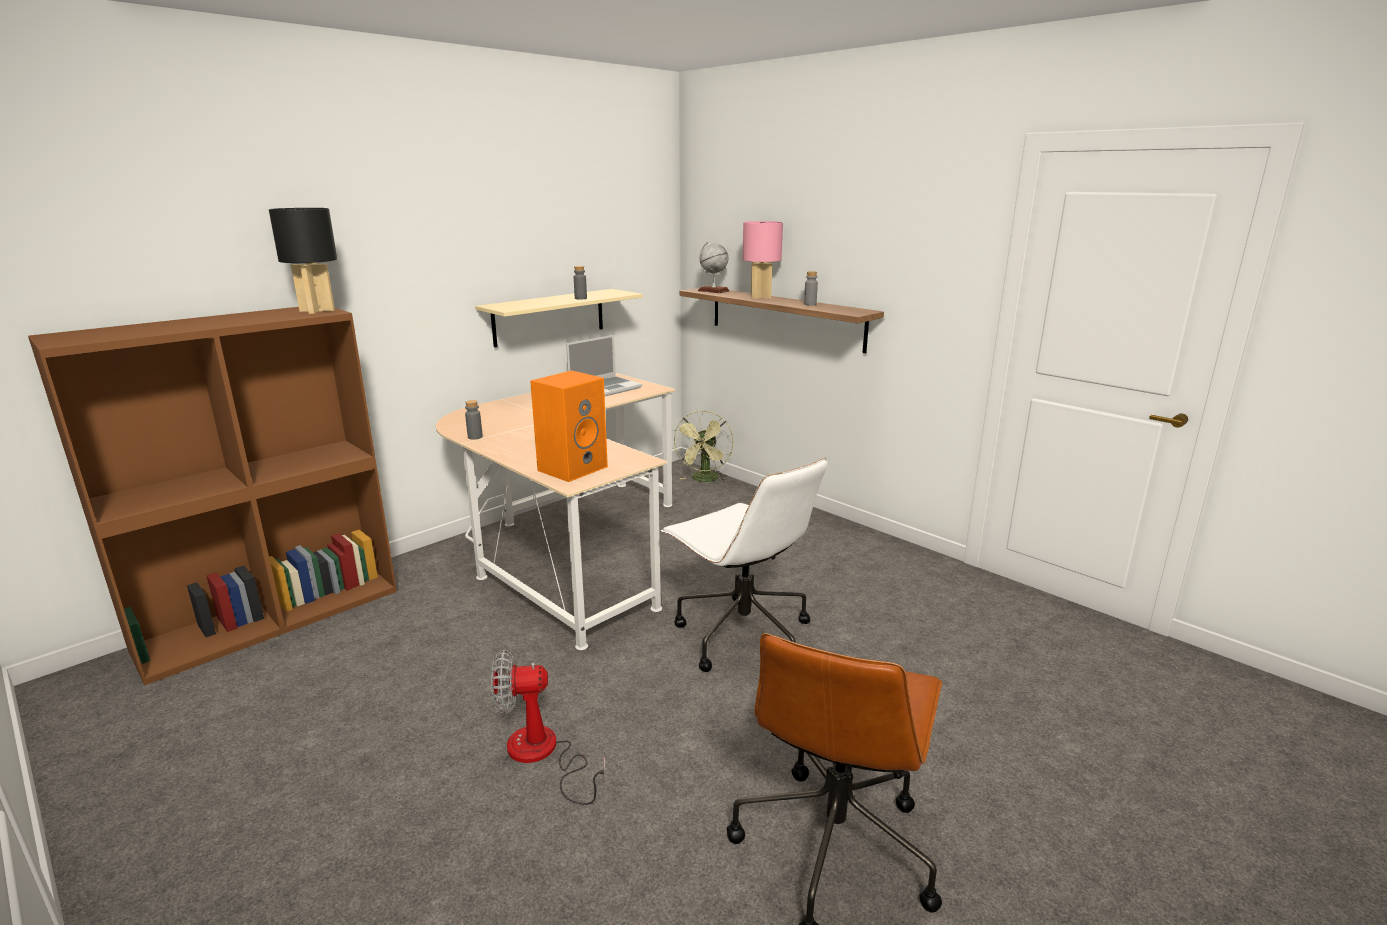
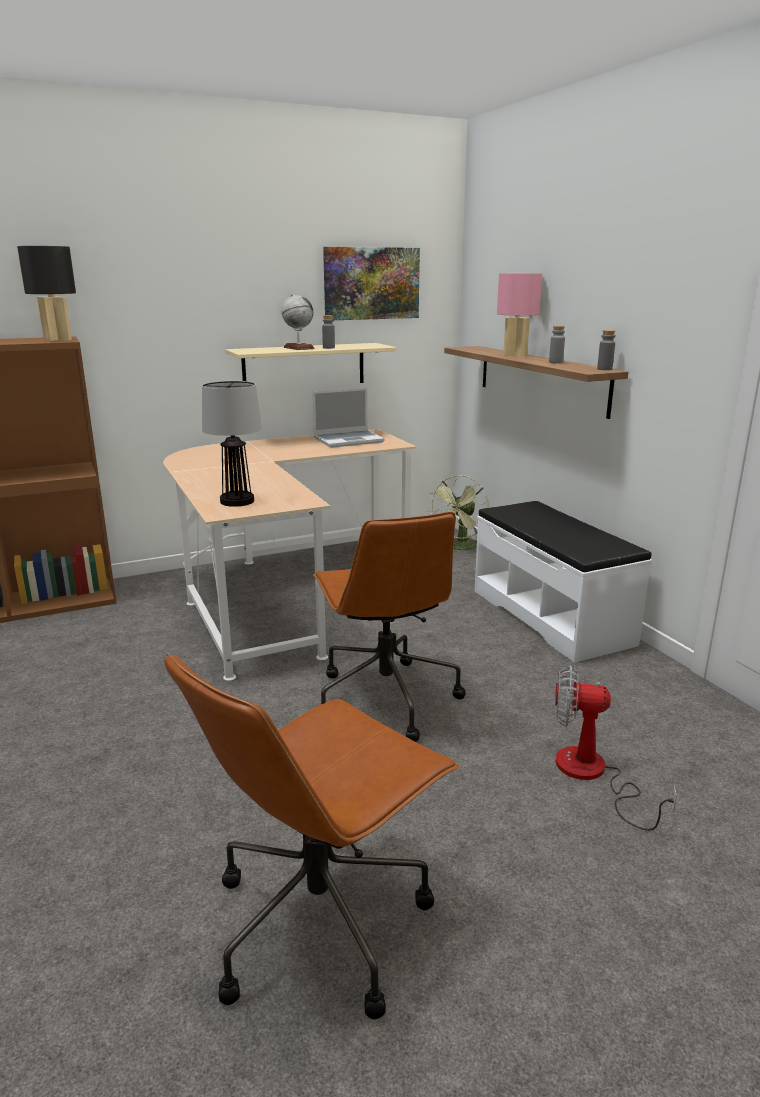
camera: 20 degrees right, 0 degrees up
(475, 437) = (187, 468): grey bottle -> grey bottle (604, 369)
(543, 755) = (125, 763): fan -> fan (592, 775)
(573, 468) = (237, 501): orange speaker -> table lamp
(605, 231) = (371, 283): none -> picture
(713, 291) = (477, 349): globe -> globe (298, 348)
(741, 636) = (385, 698): white office chair -> brown office chair
(827, 533) = (551, 616): none -> white bench

